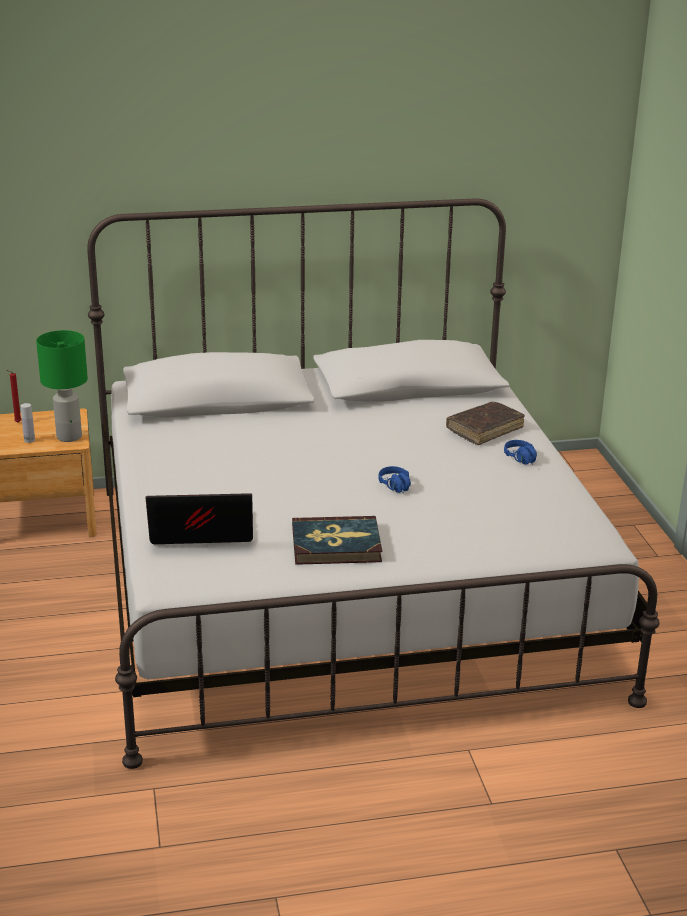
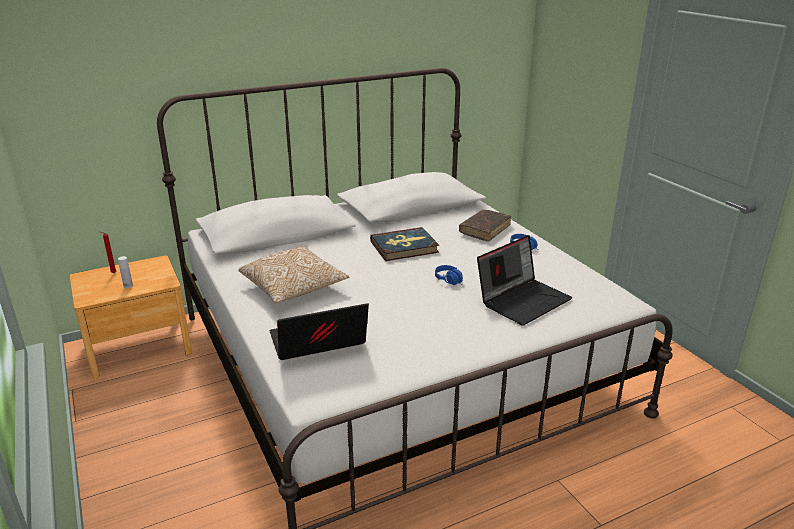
camera: 15 degrees left, 0 degrees up
(69, 436) = (160, 278): green table lamp -> none
(204, 469) = (293, 288): none -> pillow
(336, 544) = (433, 334): book -> book (404, 247)
(471, 523) = (523, 300): none -> laptop

